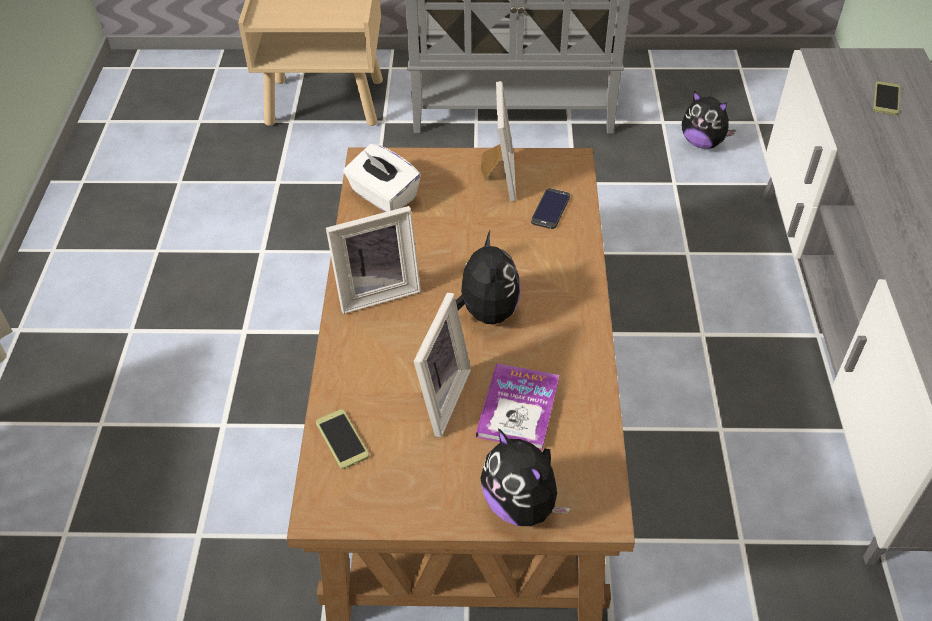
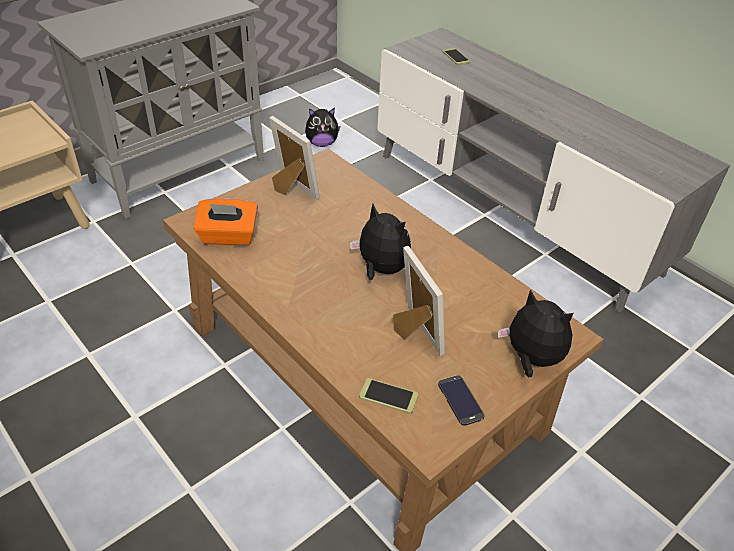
camera: 45 degrees left, 5 degrees down
(376, 291) = (297, 296): picture frame -> none
(383, 196) = (228, 237): white tissue box -> orange tissue box
(518, 408) = (464, 310): book -> none
(522, 504) = (531, 359): plush toy -> plush toy turned 150 degrees counterclockwise
(550, 209) = (346, 192): phone -> phone (460, 400)

